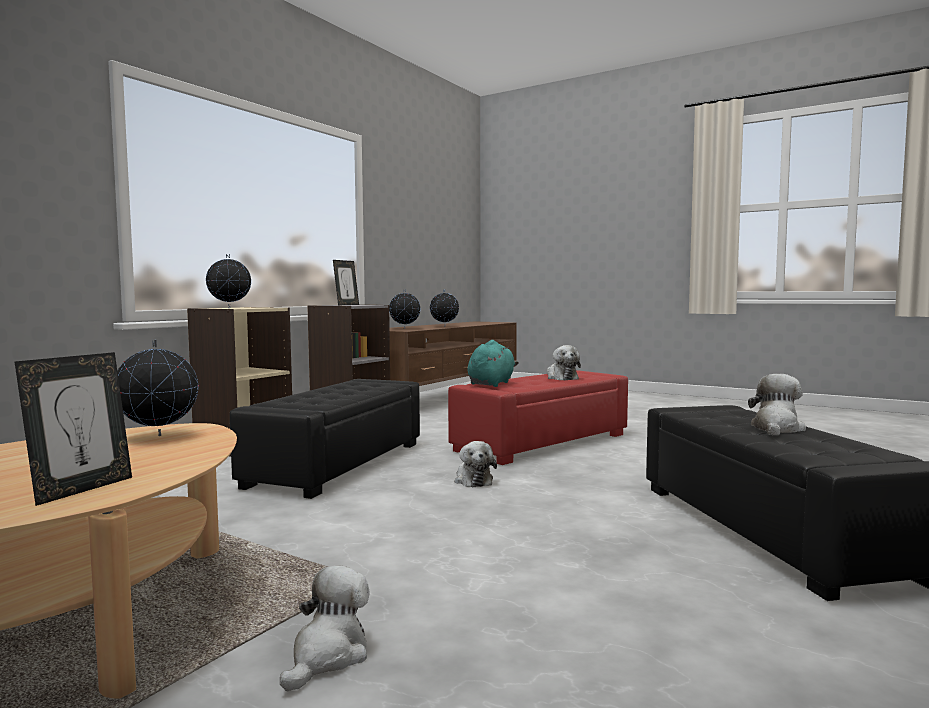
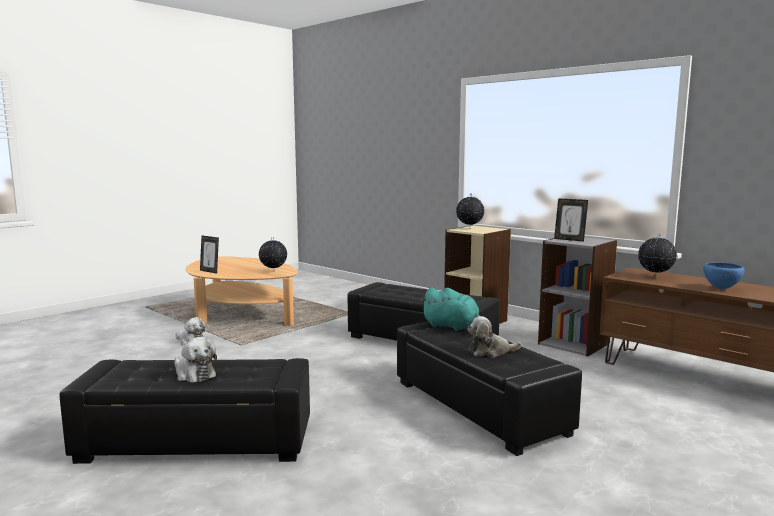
camera: 100 degrees right, 5 degrees up
(444, 326) = (720, 289): globe -> blue bowl
(473, 480) = (364, 371): plush toy -> none
(542, 442) = (478, 406): red ottoman -> black ottoman

